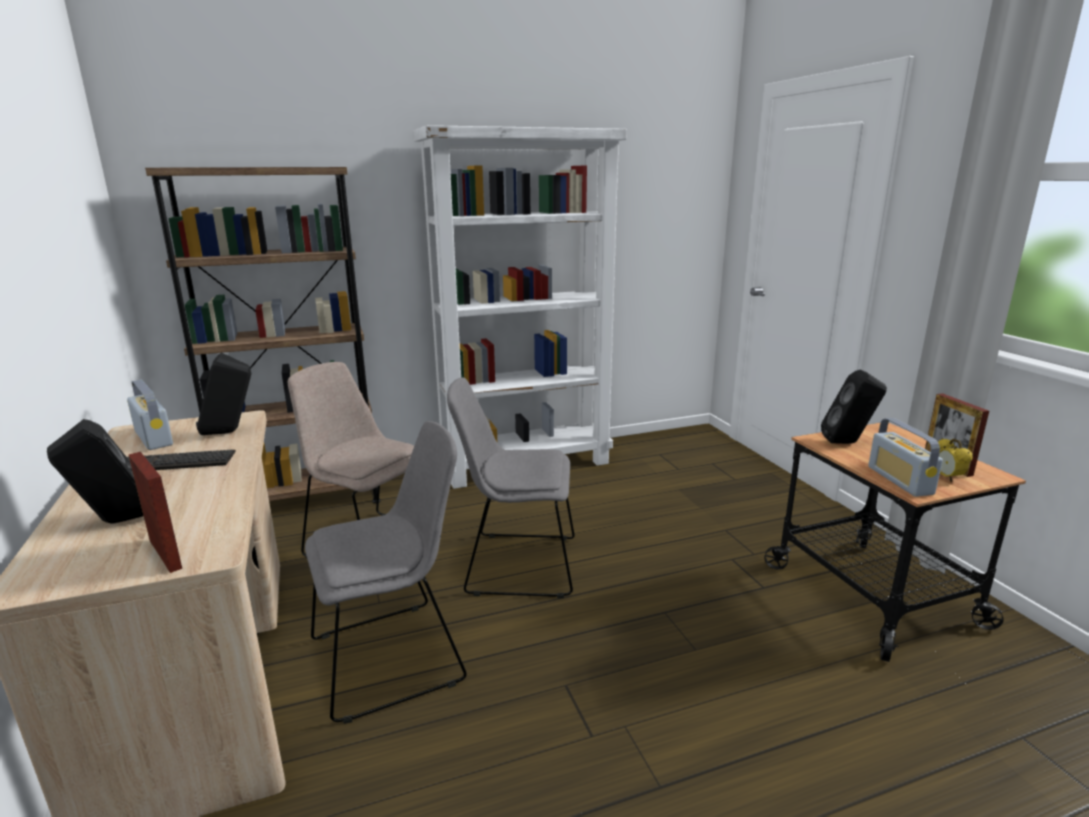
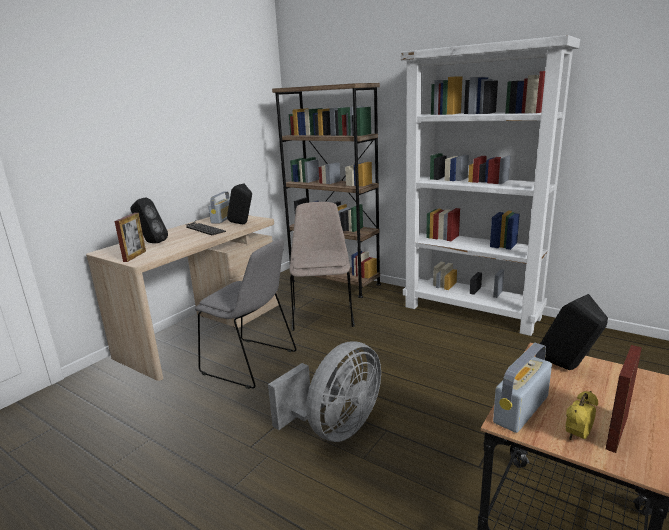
camera: 55 degrees right, 0 degrees up
(516, 564) = (363, 359): grey chair -> none
(626, 646) = (335, 428): none -> grey fan

